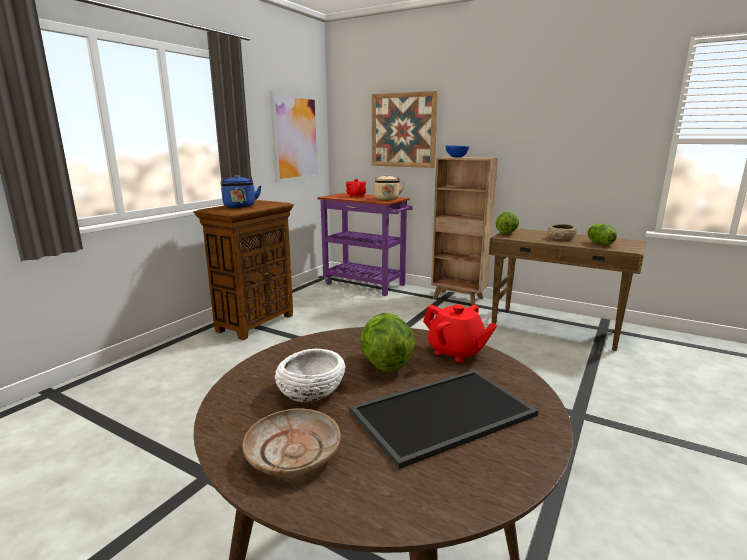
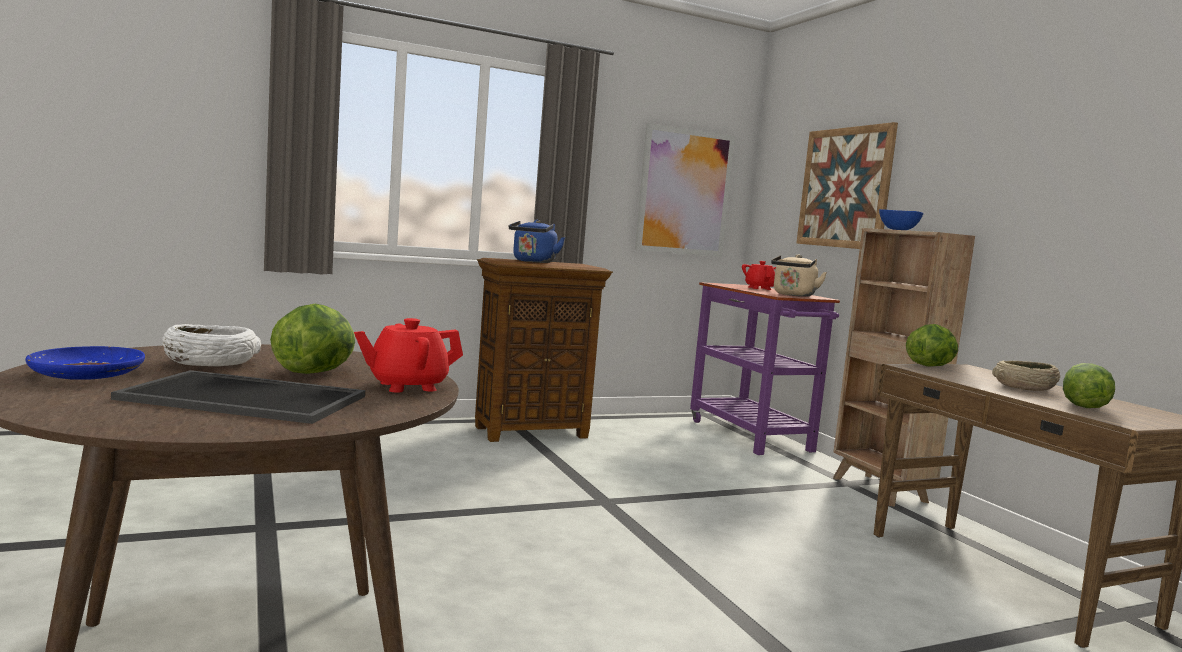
camera: 35 degrees right, 10 degrees down
(293, 452) = (88, 375): beige plate -> blue plate
(456, 352) = (407, 386): red teapot -> red teapot turned 75 degrees clockwise

